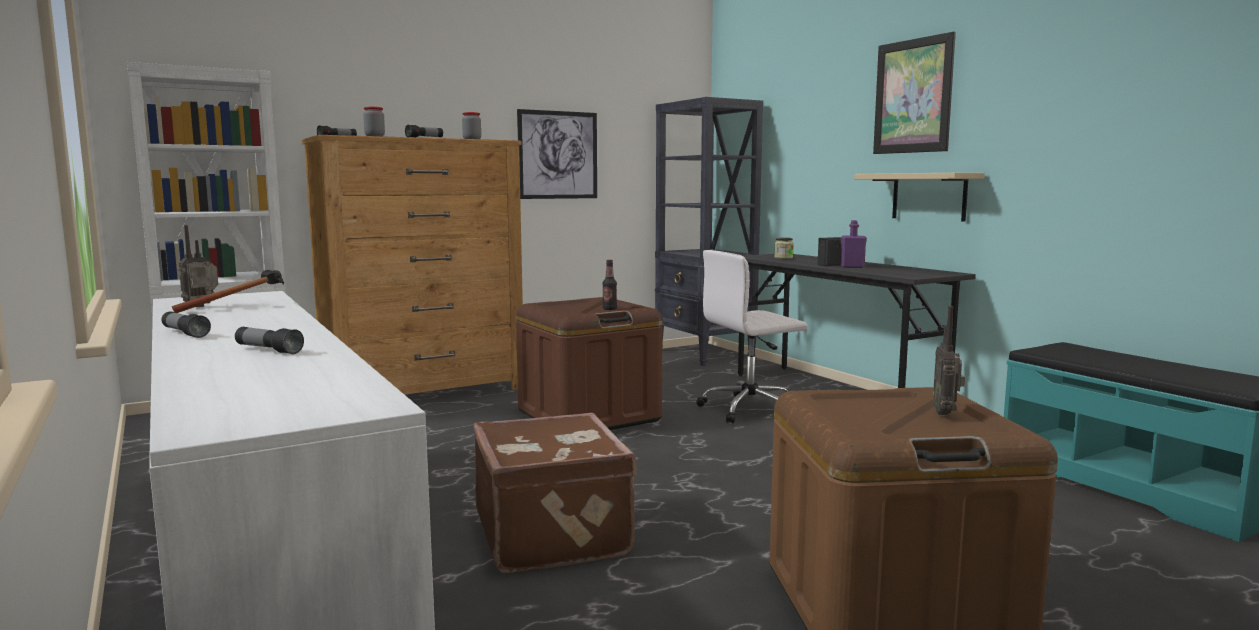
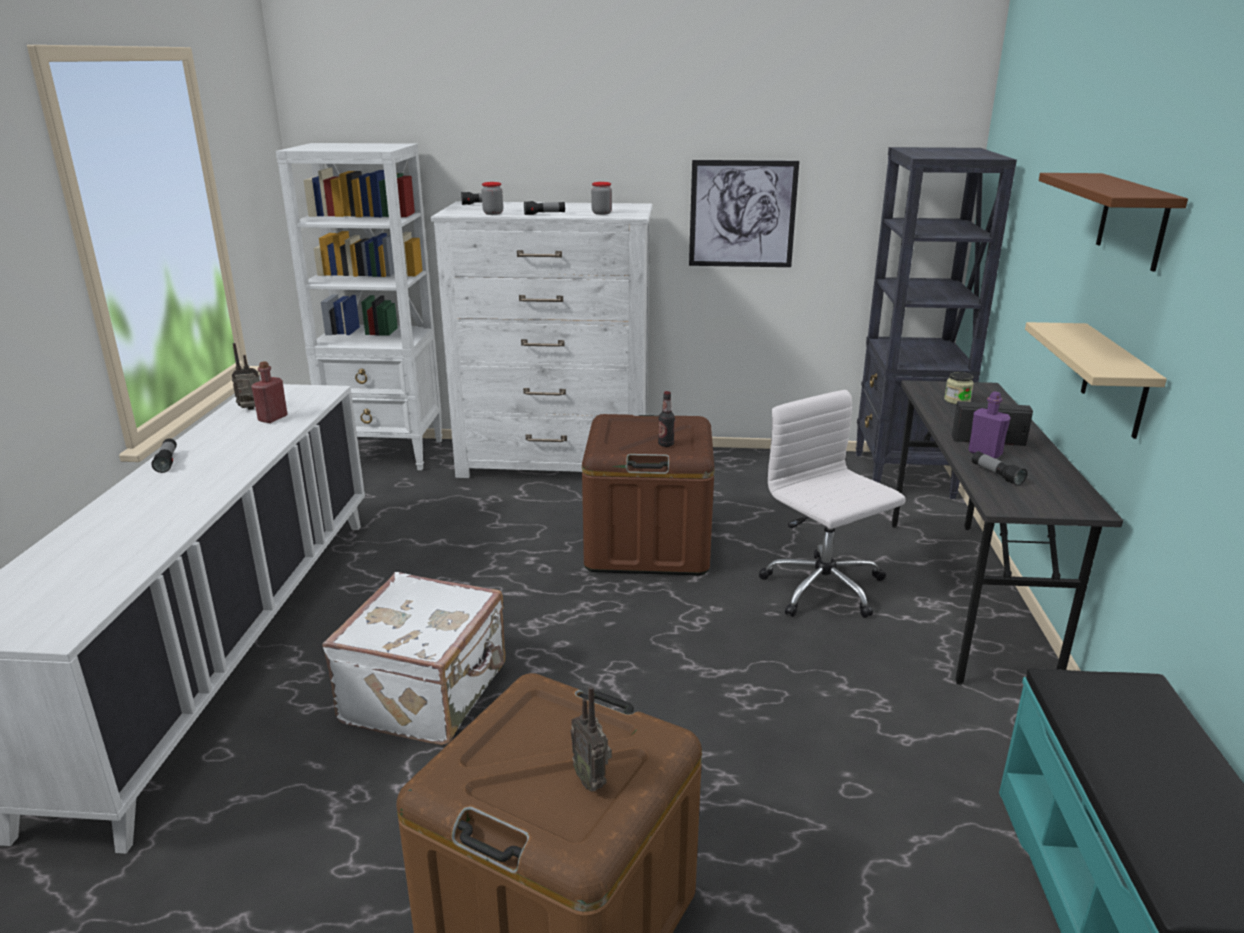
camera: 35 degrees right, 15 degrees up
(245, 307) = (273, 418): hammer -> red bottle
(268, 350) = (158, 511): flashlight -> flashlight (996, 475)
(424, 390) = (555, 462): brown dresser -> white dresser
(554, 533) = (428, 694): brown suitcase -> white suitcase
(751, 409) = (824, 589): white office chair -> white office chair turned 45 degrees clockwise
(913, 96) = (1133, 221): picture -> brown shelf
(946, 413) = (592, 780): radio -> radio turned 75 degrees counterclockwise

